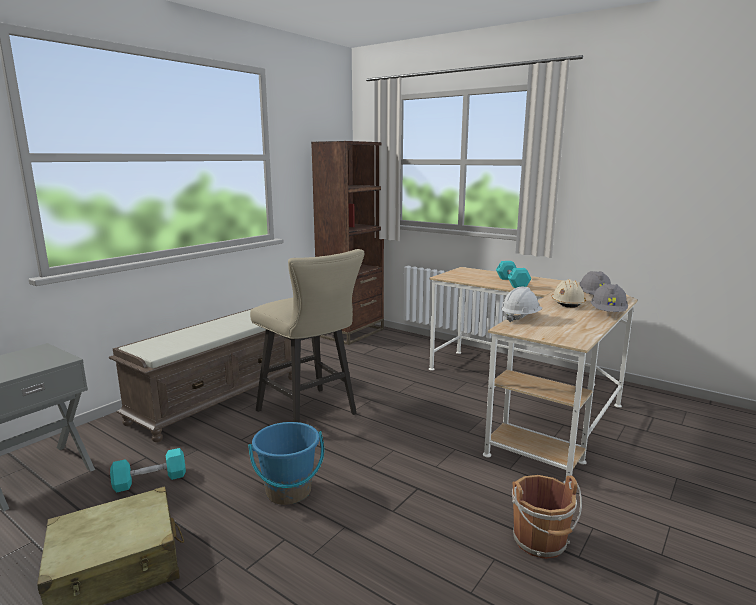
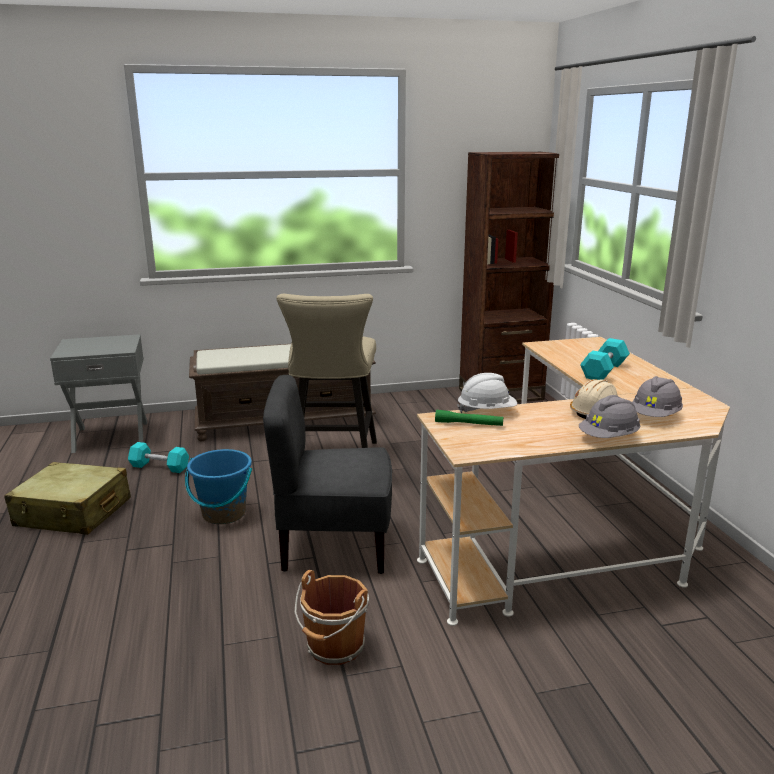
camera: 40 degrees right, 5 degrees up
(417, 474) = (333, 546): none -> grey chair
(531, 327) = (468, 424): none -> green flashlight

